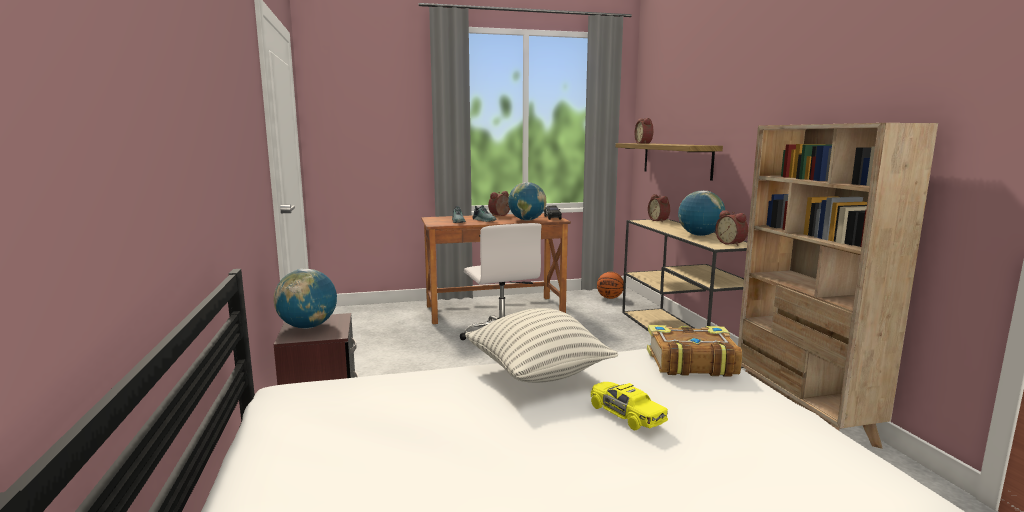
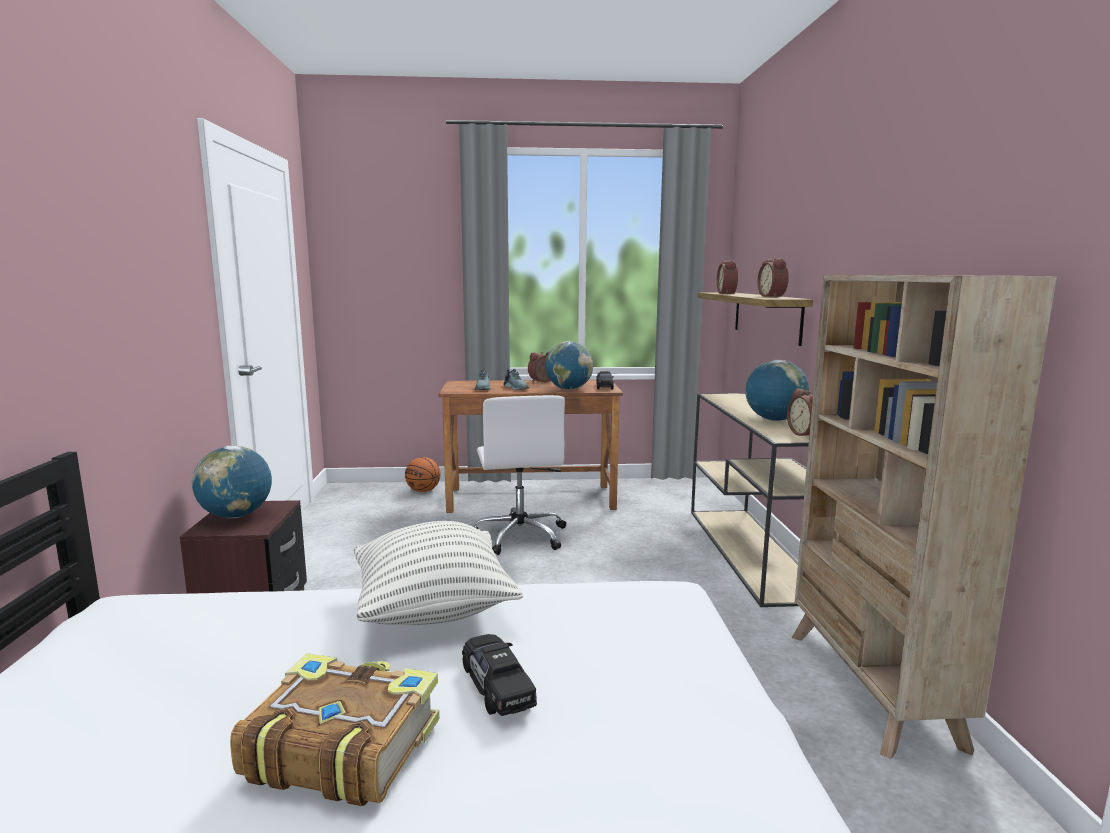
camera: 10 degrees right, 0 degrees up
(610, 298) = (685, 491): basketball -> basketball (423, 491)
(626, 415) = (497, 687): yellow toy car -> black toy car
(659, 220) = (740, 395): alarm clock -> alarm clock (773, 297)
(689, 363) = (651, 610): book -> book (341, 747)

